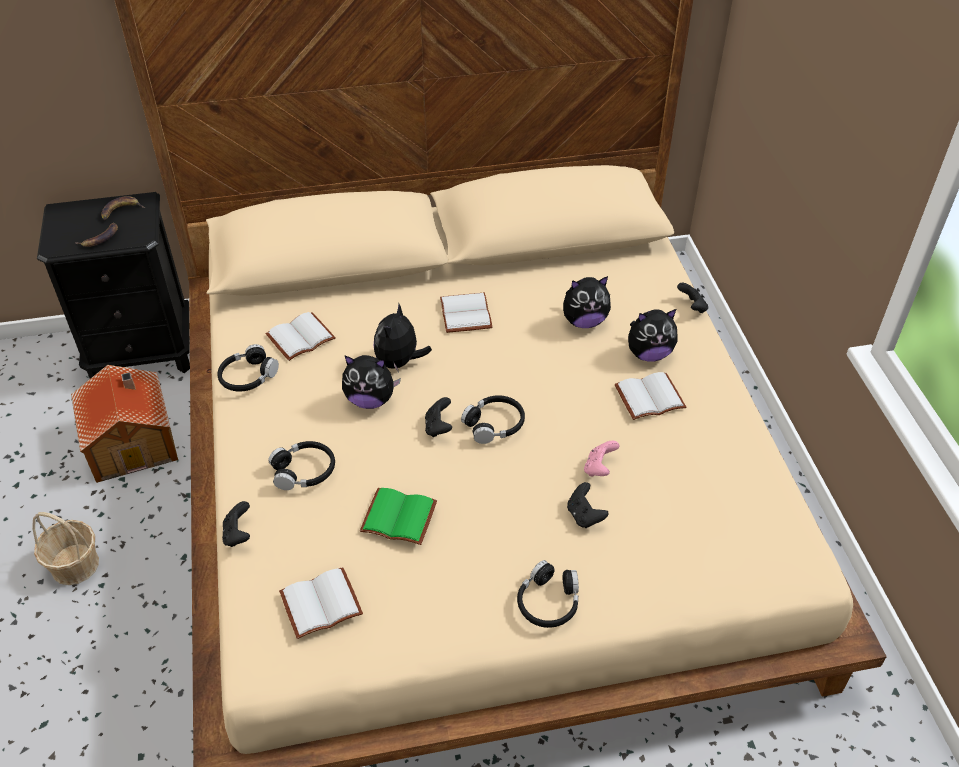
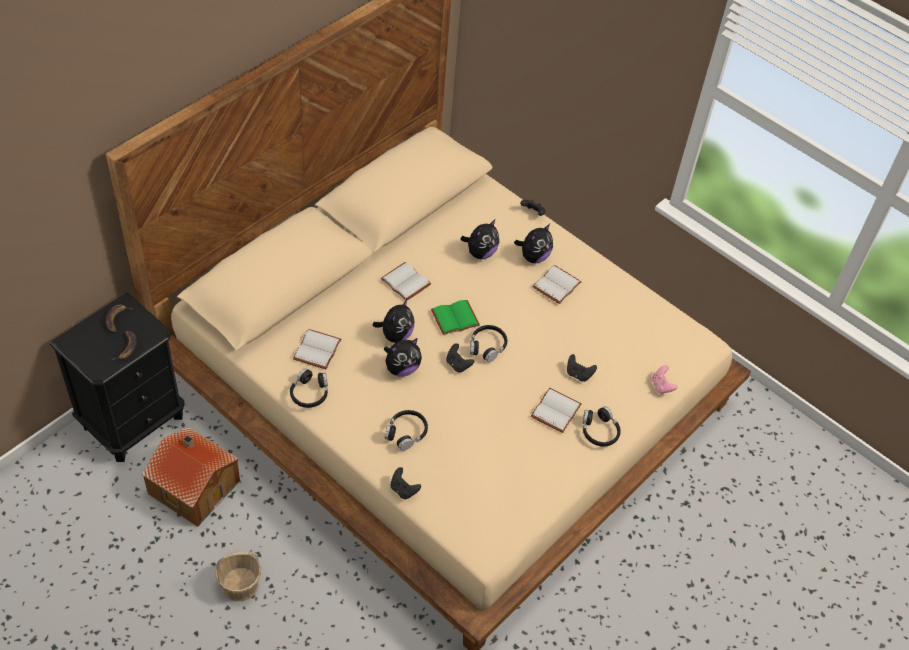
camera: 40 degrees left, 5 degrees up
(321, 601) = (488, 498): white book -> white book (555, 410)
(399, 362) = (395, 335): plush toy -> plush toy turned 135 degrees counterclockwise
(400, 516) = (486, 428): green book -> green book (455, 317)
(599, 468) = (564, 343): pink game controller -> pink game controller (661, 386)

